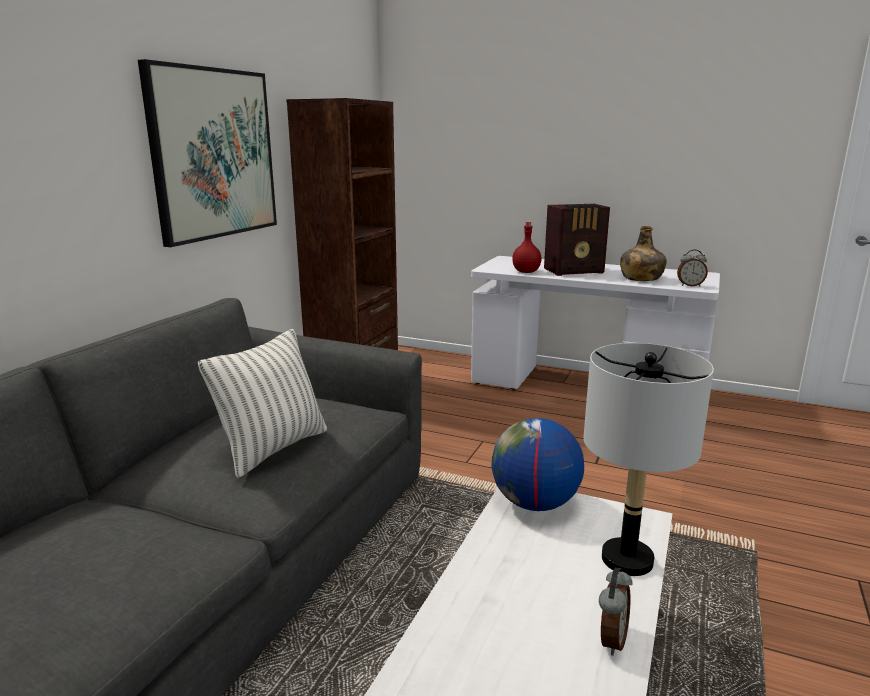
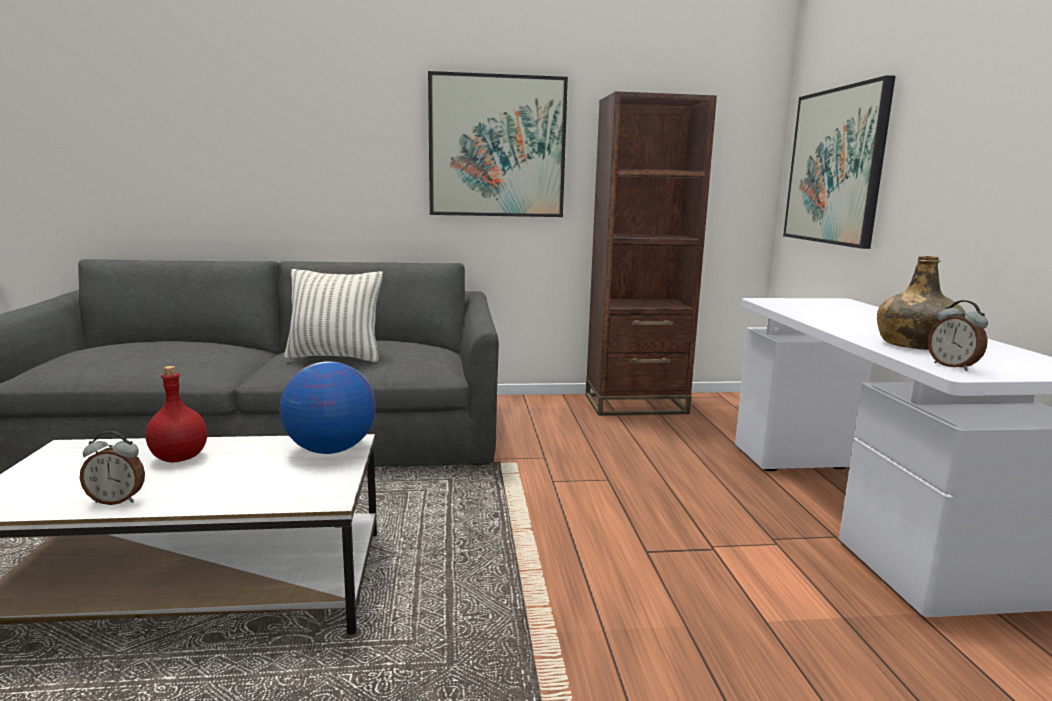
camera: 60 degrees right, 5 degrees down
(458, 159) = (835, 166): none -> picture
(525, 272) = (792, 309): red bottle -> red bottle (179, 457)
(575, 271) = (859, 322): radio -> none
(627, 559) = (245, 496): grey table lamp -> none

